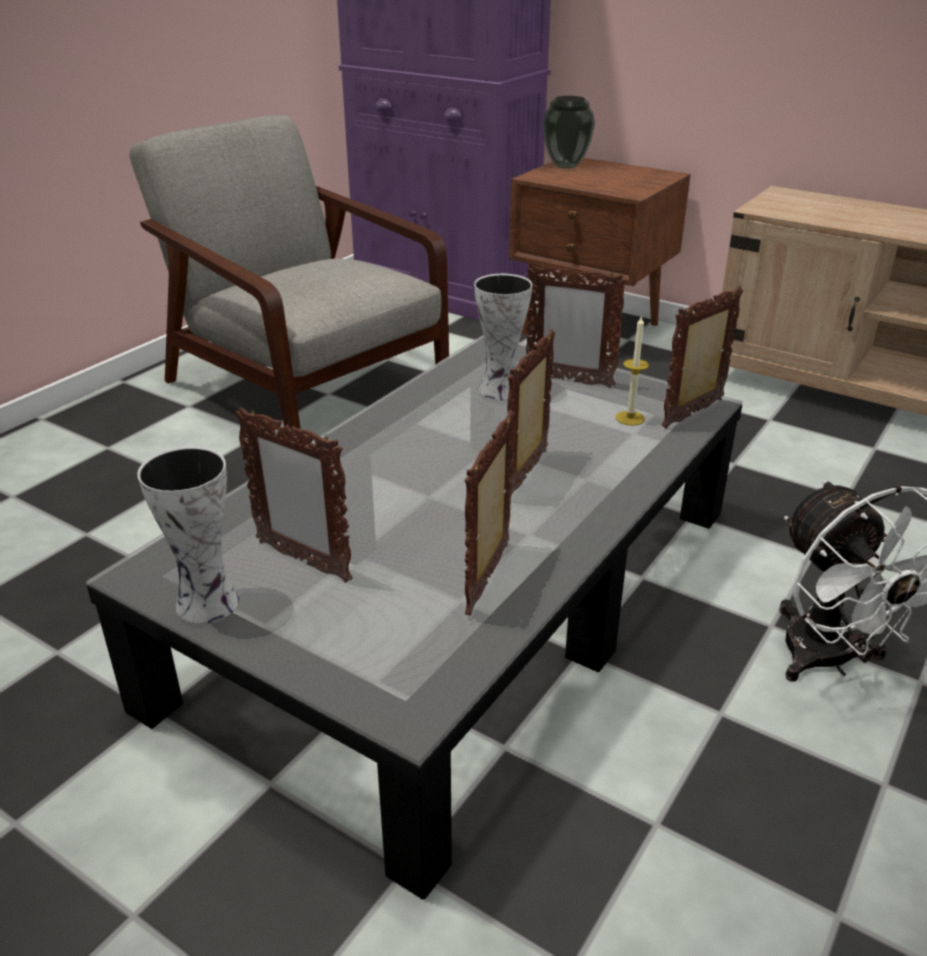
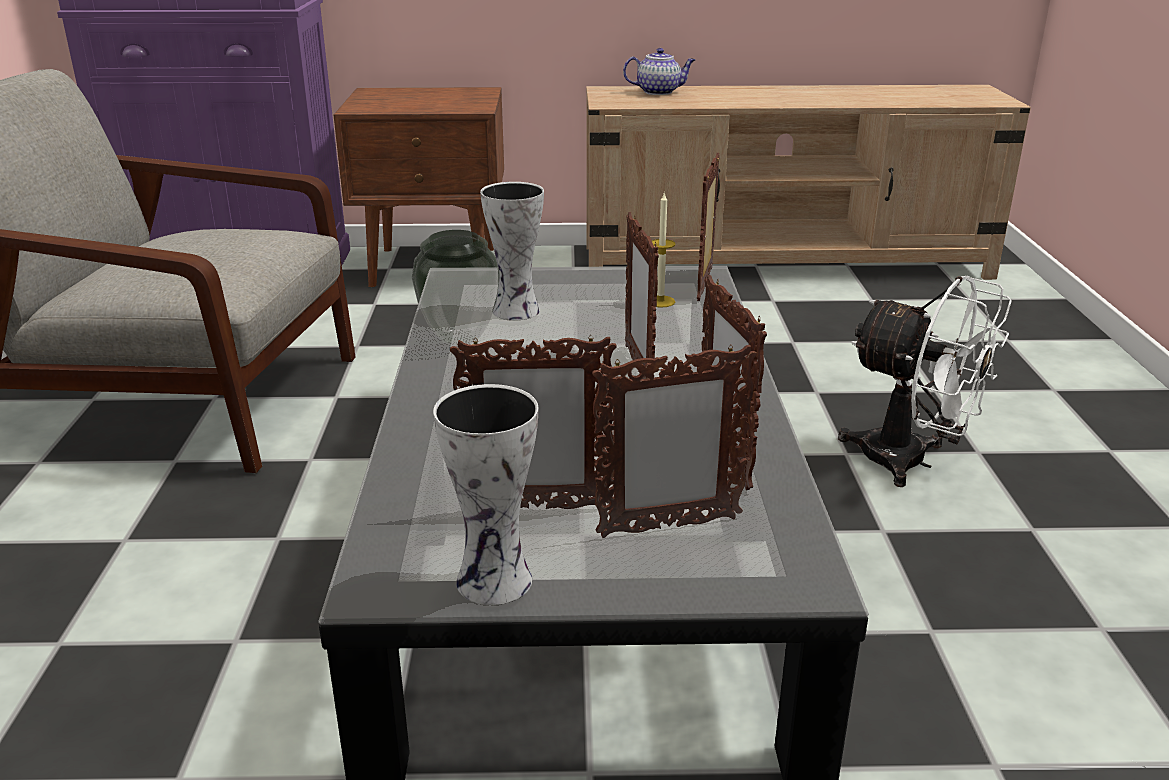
camera: 35 degrees left, 5 degrees down
(565, 166) = (371, 96): vase -> vase (458, 339)
(568, 380) = (566, 287): picture frame -> picture frame (667, 527)
(834, 204) = (659, 92): none -> teapot

